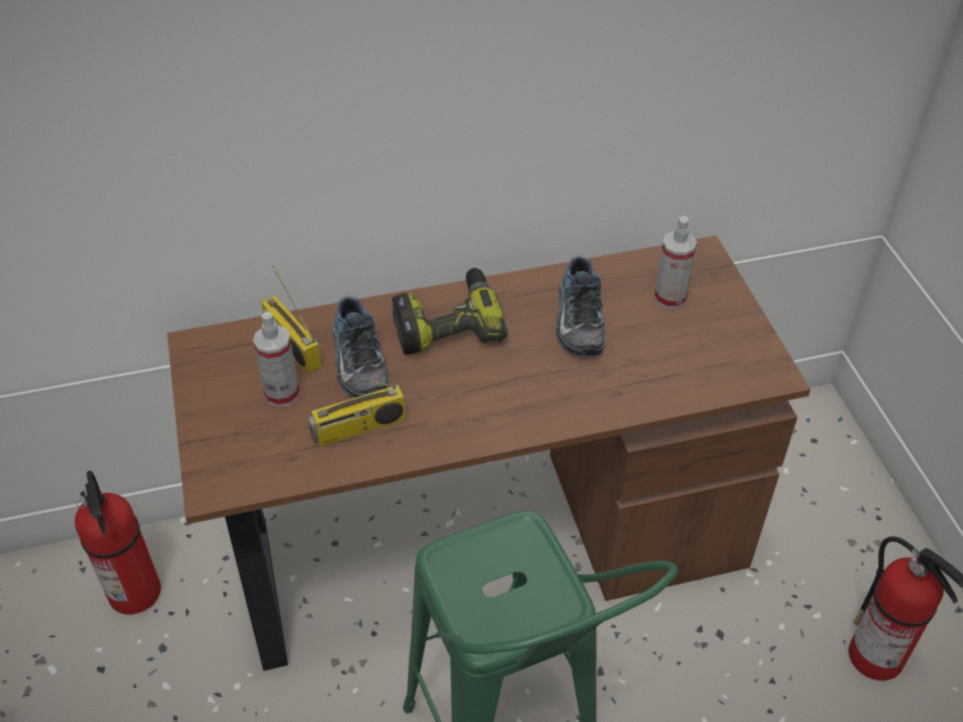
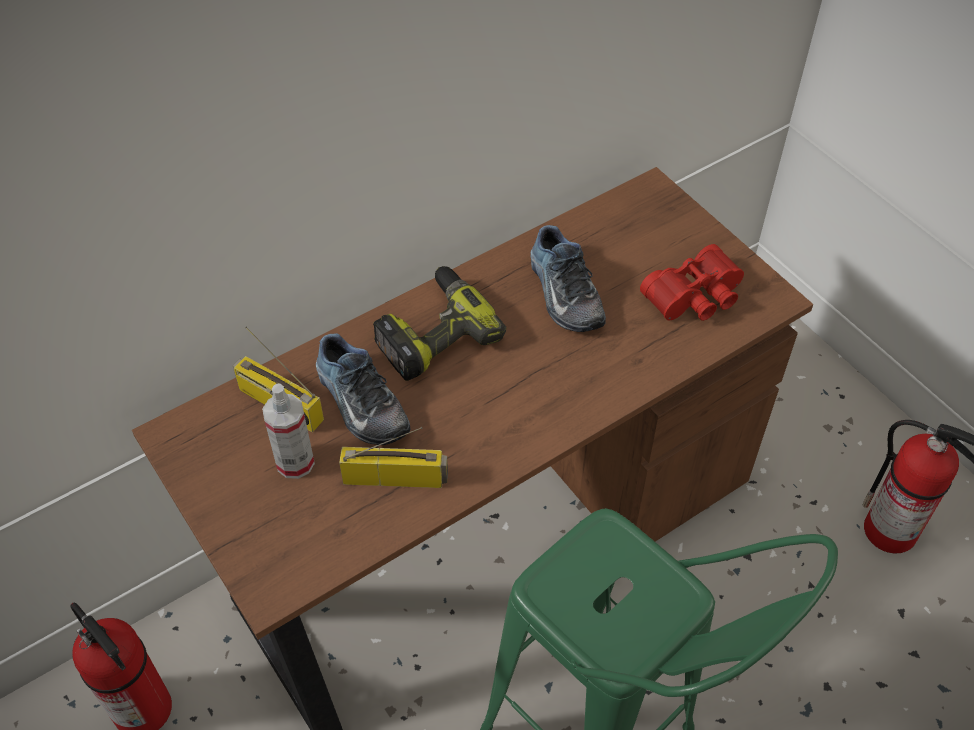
camera: 20 degrees left, 5 degrees up
(359, 429) = (396, 477): radio -> radio turned 135 degrees counterclockwise
(670, 298) = (642, 245): spray bottle -> none
(699, 355) = (696, 298): none -> red binoculars

